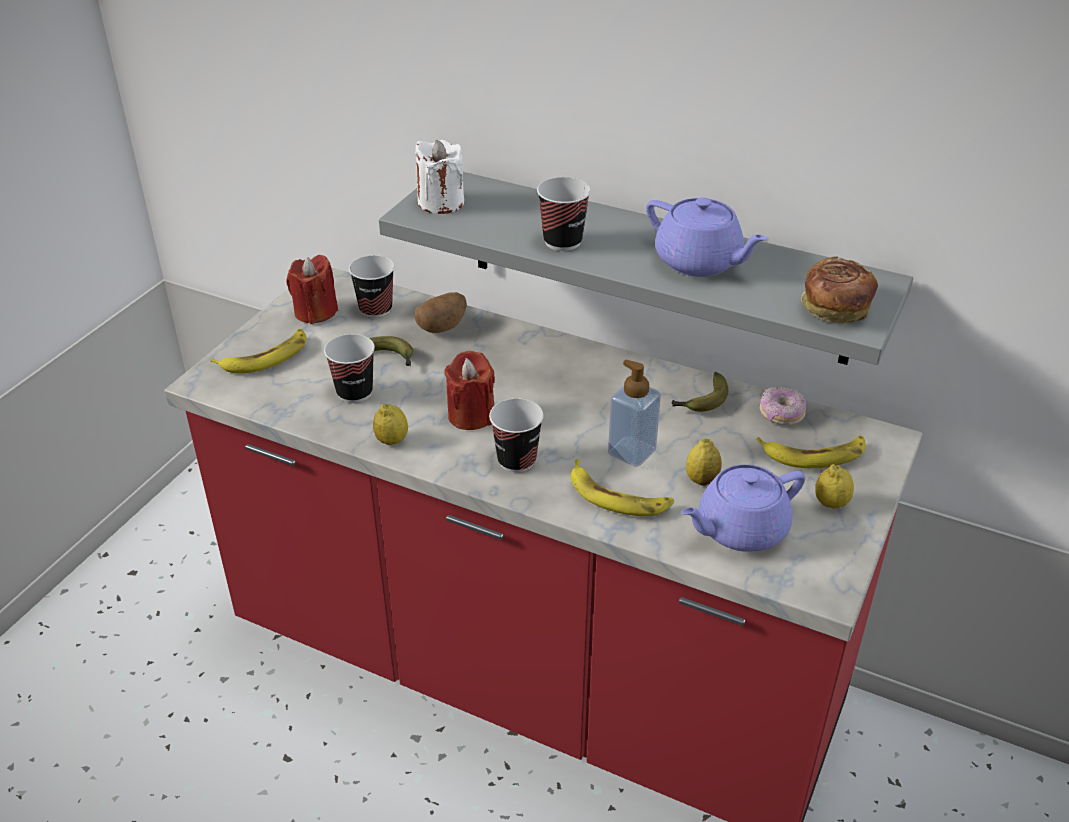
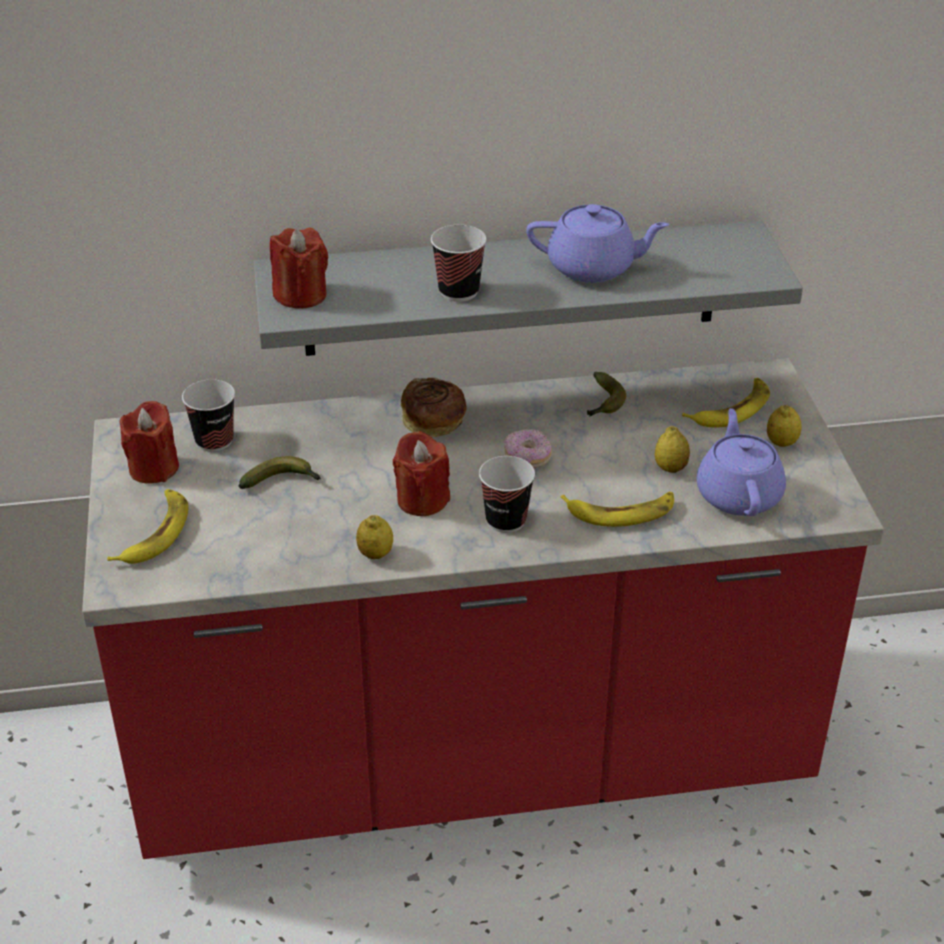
camera: 35 degrees left, 0 degrees up
(354, 392) = (288, 527): cup -> none
(441, 202) = (300, 295): white candle -> red candle
(442, 327) = (302, 431): potato -> none
(632, 452) = (592, 470): soap dispenser -> none
(739, 529) = (738, 494): purple teapot -> purple teapot turned 150 degrees clockwise
(781, 414) = (675, 388): donut -> donut (527, 458)
(835, 308) = (737, 268): bread -> bread (433, 423)

